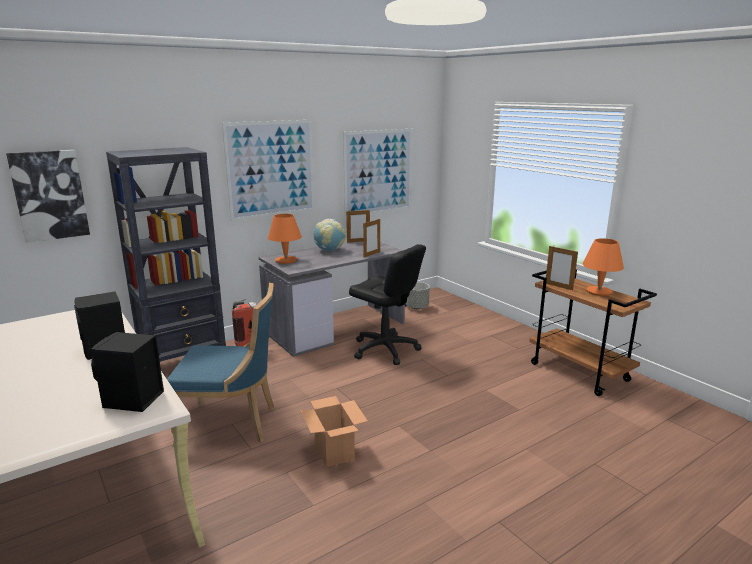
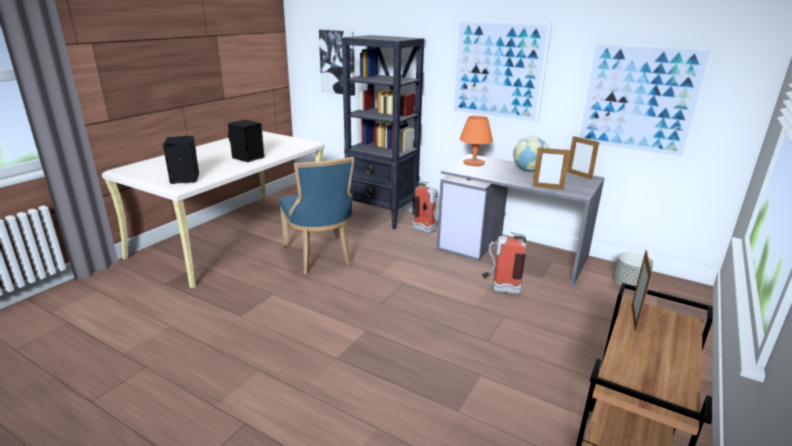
camera: 65 degrees right, 5 degrees up
(334, 451) = (309, 307): cardboard box -> none
(385, 349) = (500, 289): black office chair -> fire extinguisher
(598, 292) = (665, 360): orange table lamp -> none

